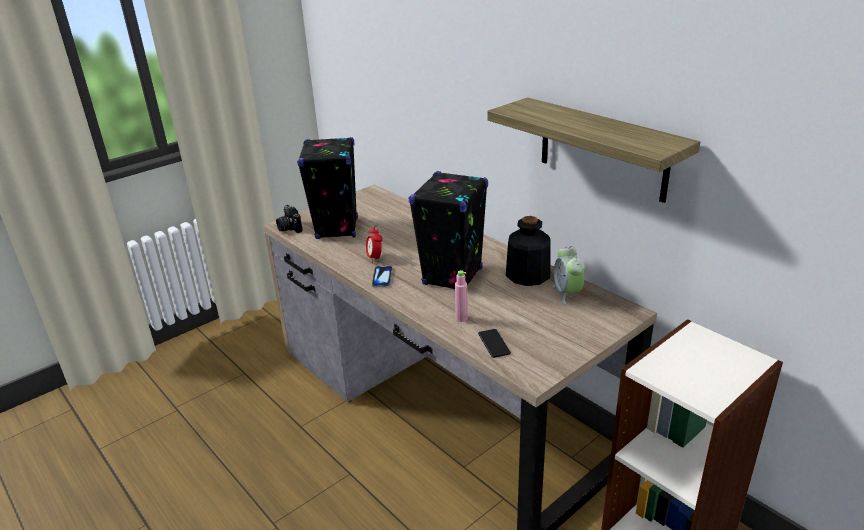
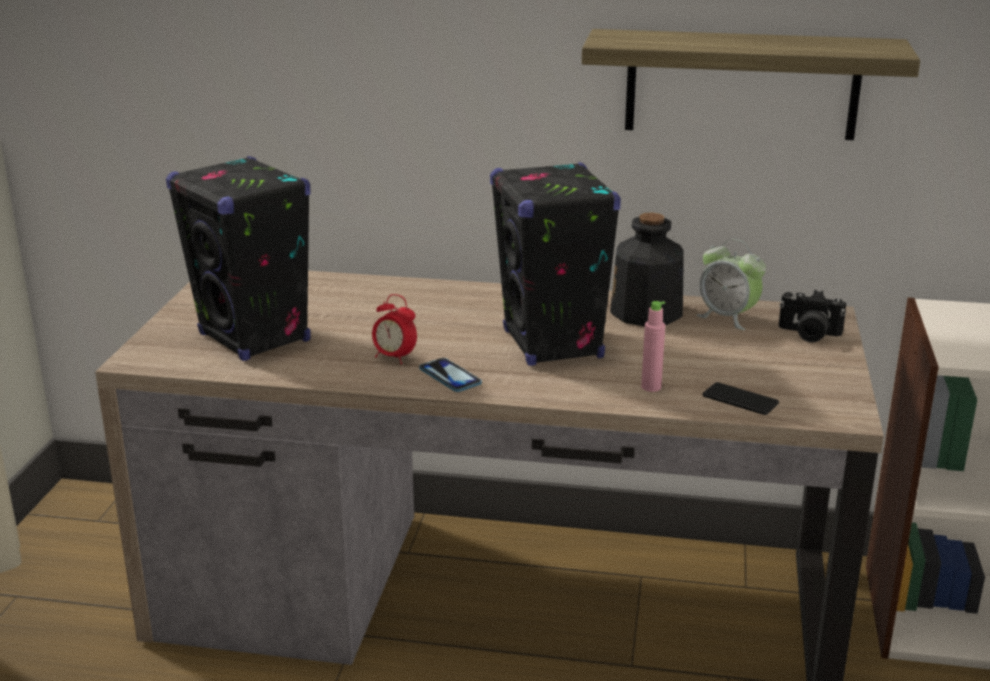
camera: 40 degrees left, 5 degrees down
(289, 228) = (159, 361): camera -> camera (808, 334)

